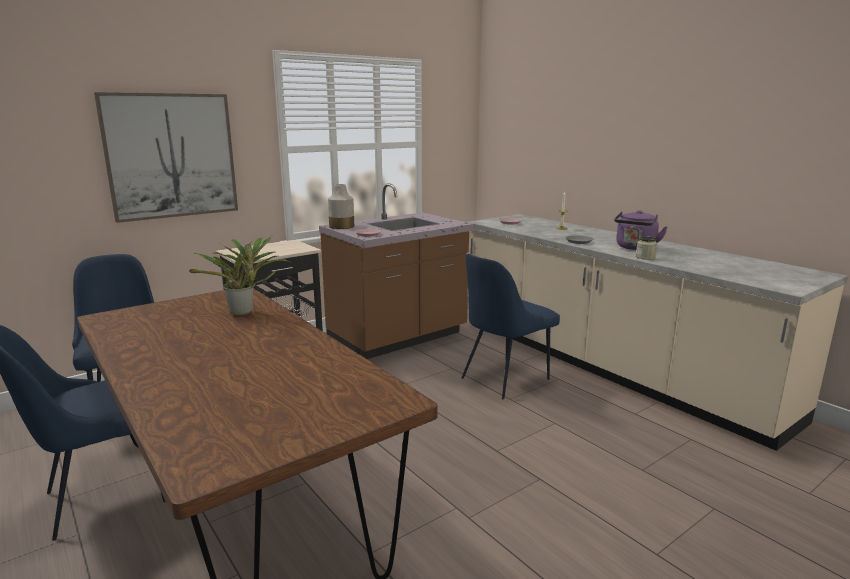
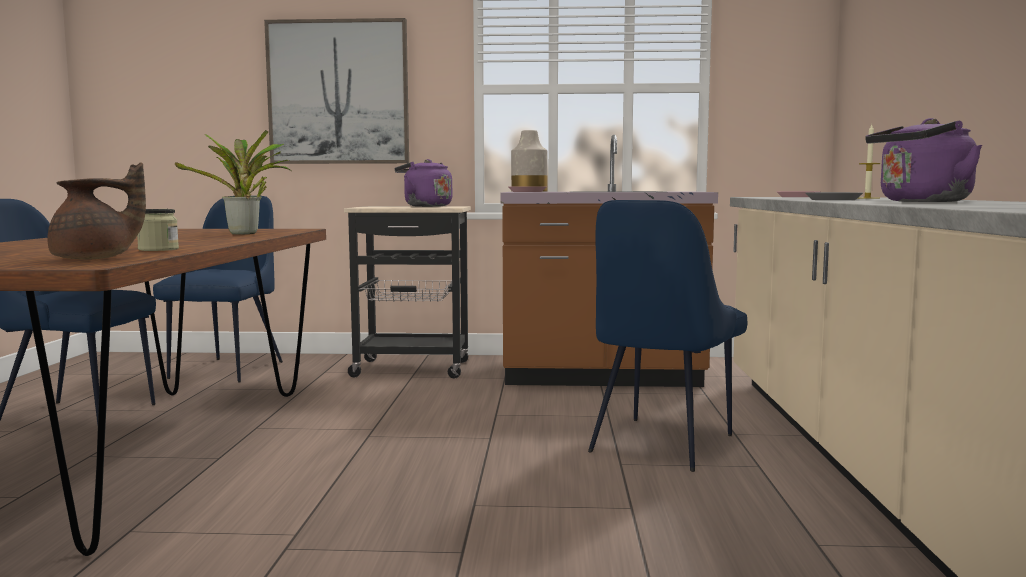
camera: 40 degrees right, 10 degrees down
(272, 246) = (425, 206): none -> purple kettle
(363, 391) = (96, 259): none -> brown teapot
(505, 379) = (662, 444): blue chair -> blue chair turned 60 degrees counterclockwise
(645, 257) = (889, 203): jar -> jar (158, 249)

